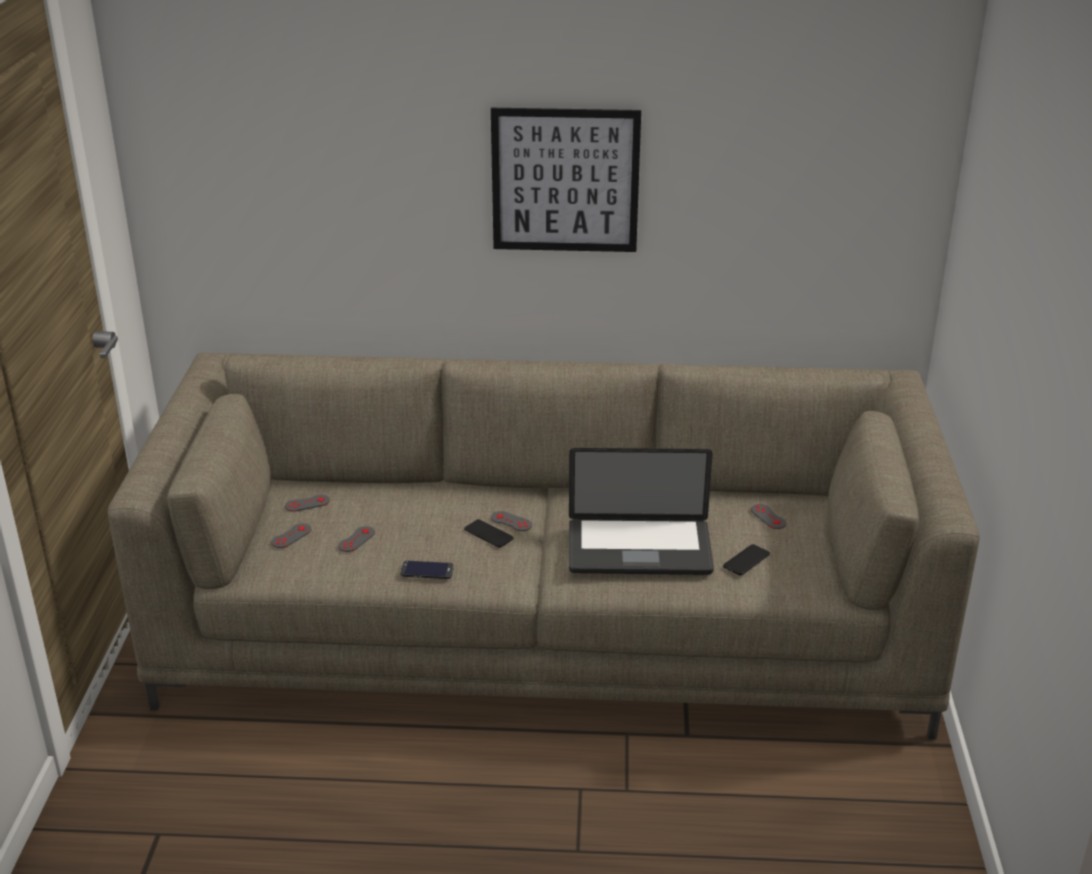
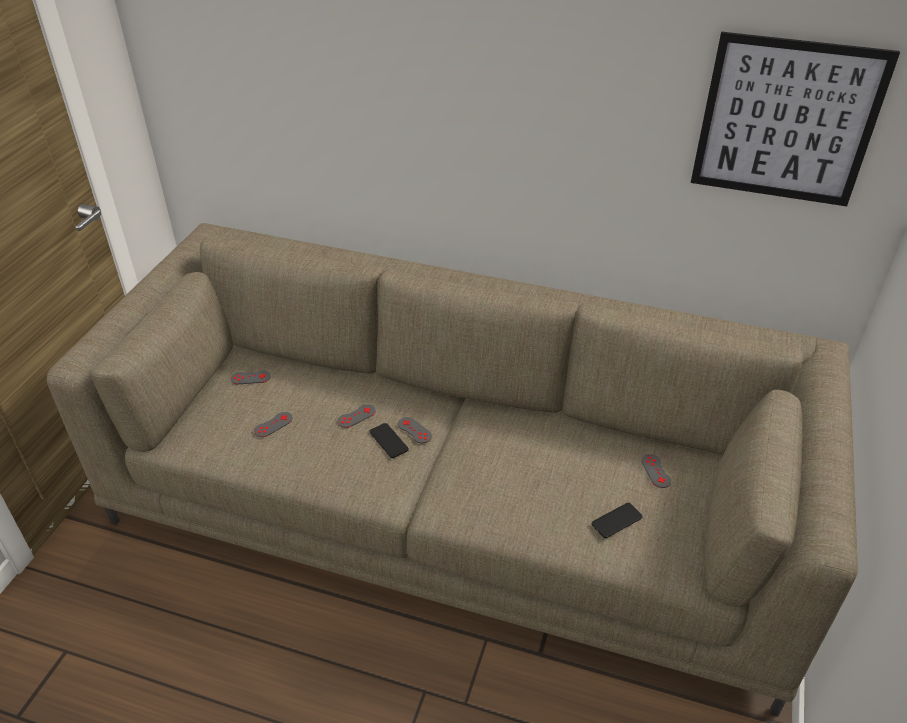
camera: 15 degrees right, 10 degrees up
(291, 536) = (221, 410): grey game controller -> grey game controller (356, 416)
(427, 570) = (319, 471): phone -> none
(565, 180) = (514, 111): picture -> picture (786, 121)
(639, 549) = (518, 486): laptop -> none

